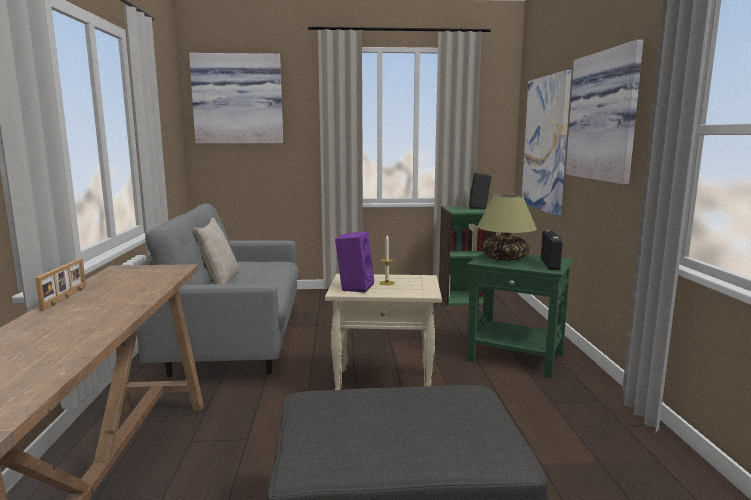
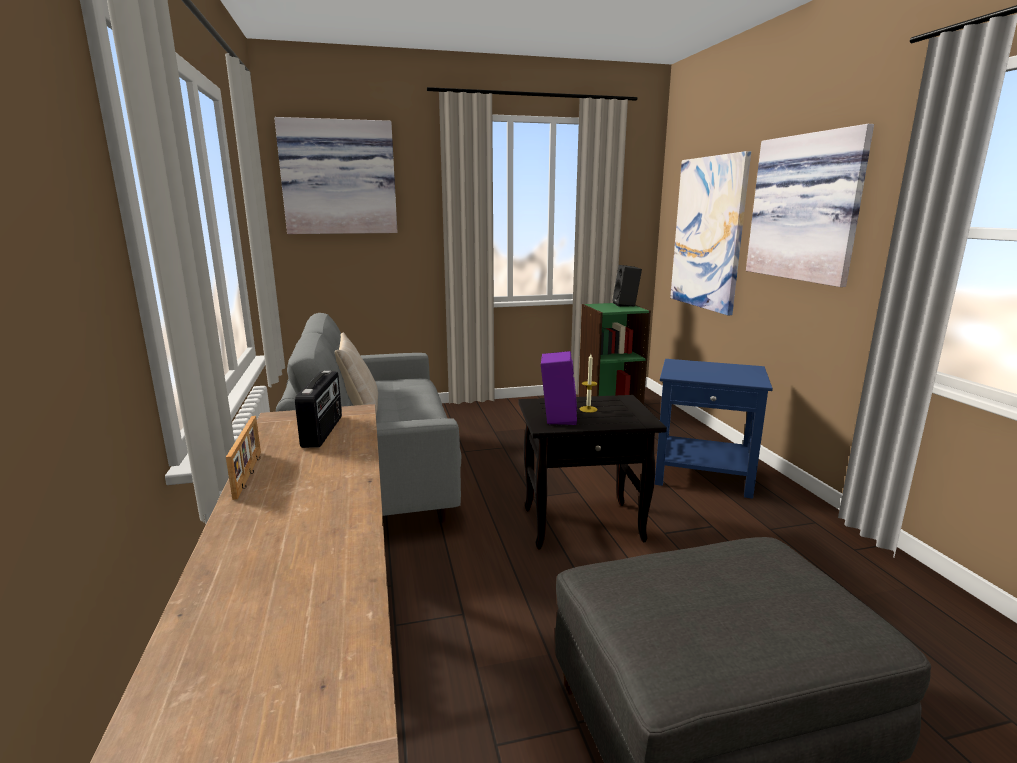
camera: 10 degrees left, 5 degrees up
(385, 385) = (584, 524): beige side table -> black side table
(505, 258) = (694, 369): table lamp -> none
(516, 357) = (704, 476): green side table -> blue side table
(550, 264) = (749, 375): radio -> radio (323, 431)

